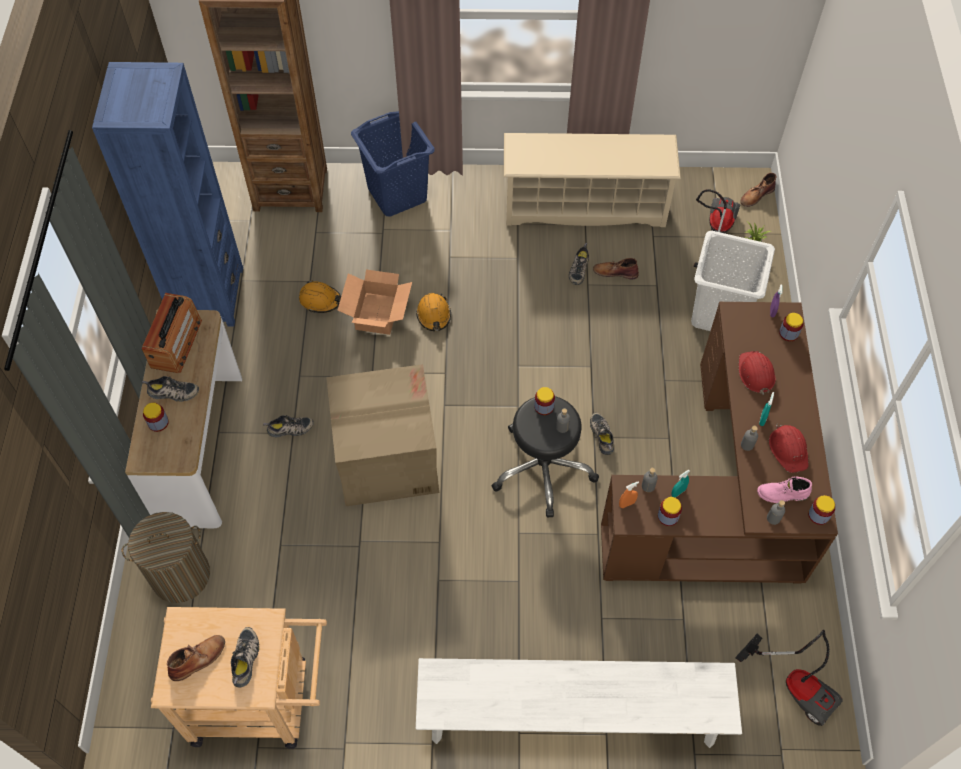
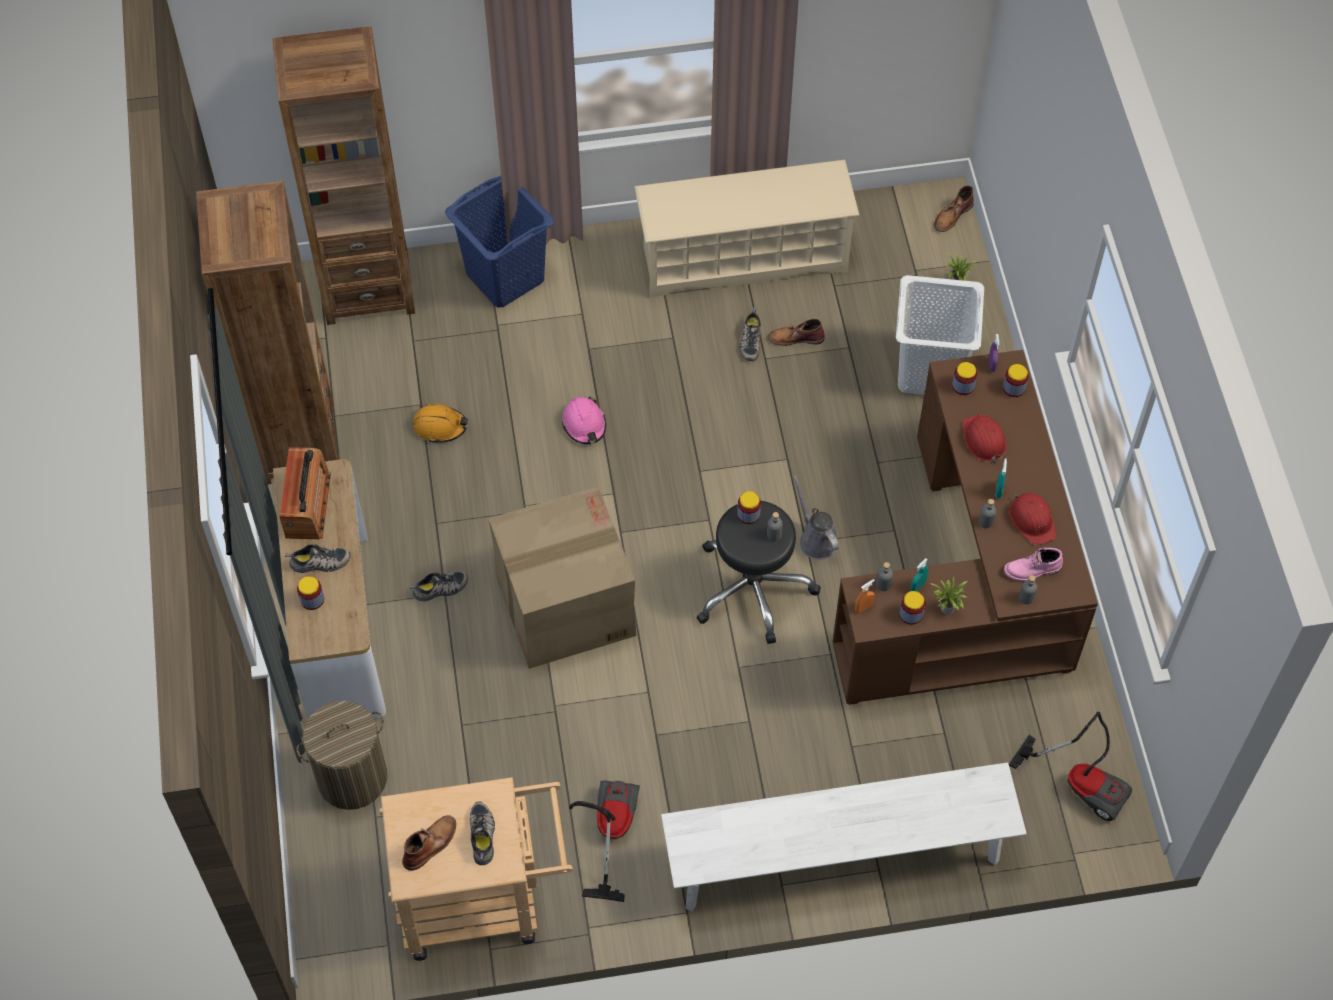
camera: 10 degrees left, 0 degrees up
(208, 296) = (297, 441): blue bookcase -> brown bookcase
(378, 313) = (515, 432): cardboard box -> none
(434, 315) = (584, 424): orange hard hat -> pink hard hat
(603, 435) = (816, 539): shoe -> grey watering can
(701, 517) = (947, 609): none -> potted plant
(714, 231) = (908, 269): vacuum cleaner -> vacuum cleaner (609, 832)
(818, 515) = (1074, 586): jar -> jar (963, 386)

